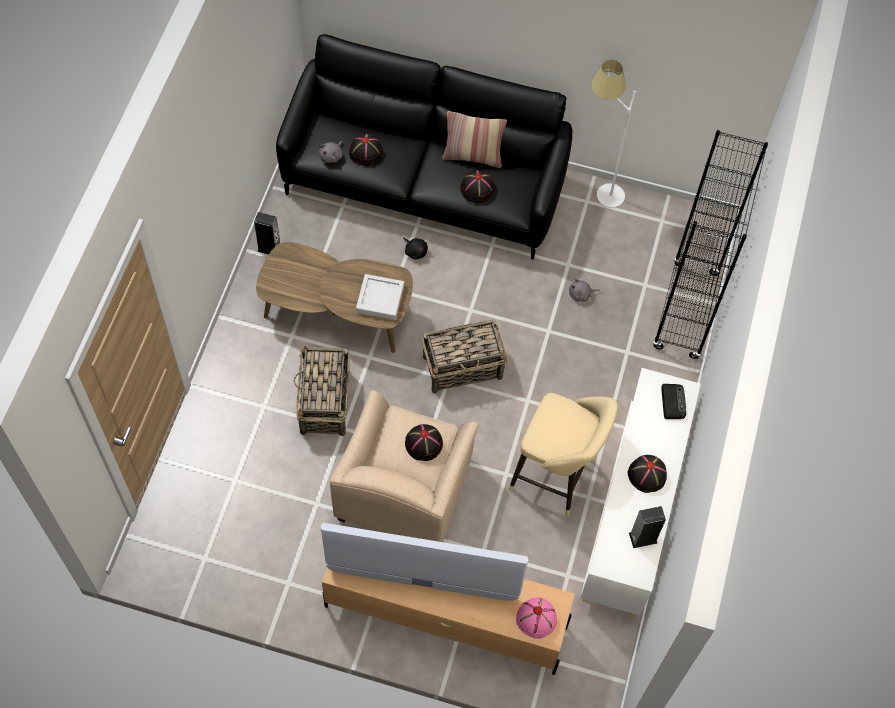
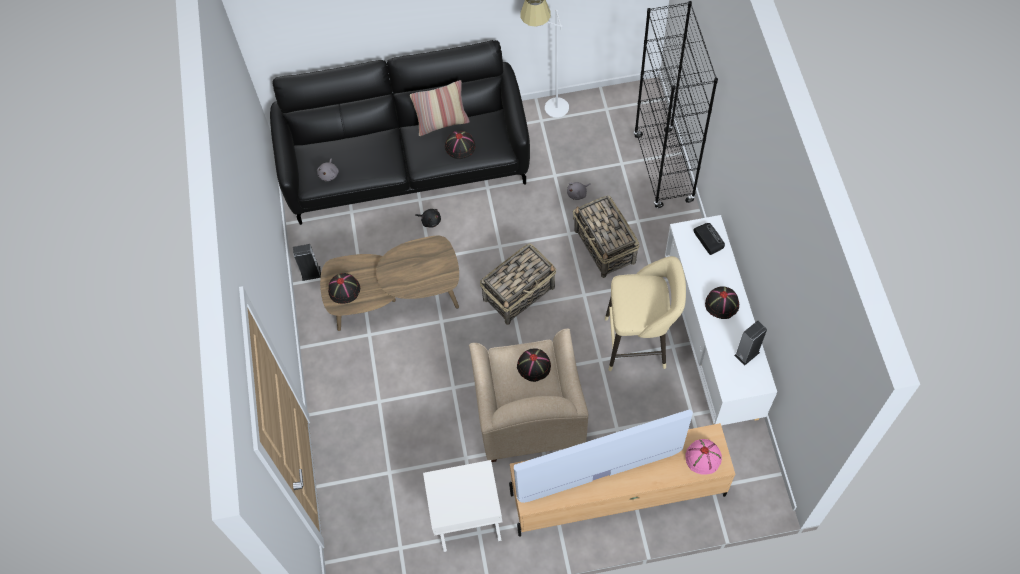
camera: 20 degrees left, 0 degrees up
(284, 566) = (468, 520): none -> white nightstand
(324, 403) = (426, 374): basket -> basket (605, 247)
(366, 152) = (355, 158): black hat -> black hat (344, 289)
(380, 299) = (432, 269): grey tray -> none

